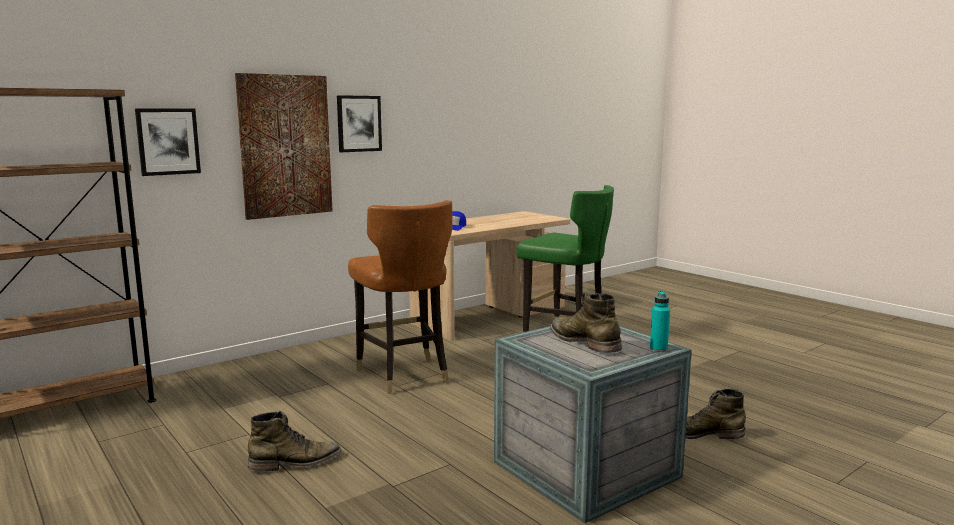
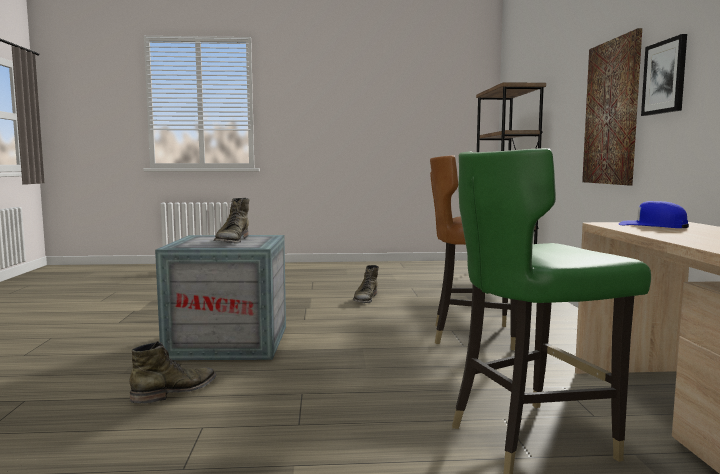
camera: 125 degrees right, 5 degrees down
(168, 141) = (564, 114): picture -> none
(584, 341) = (232, 241): green boot -> green boot turned 90 degrees clockwise
(658, 349) = (177, 246): turquoise bottle -> none

